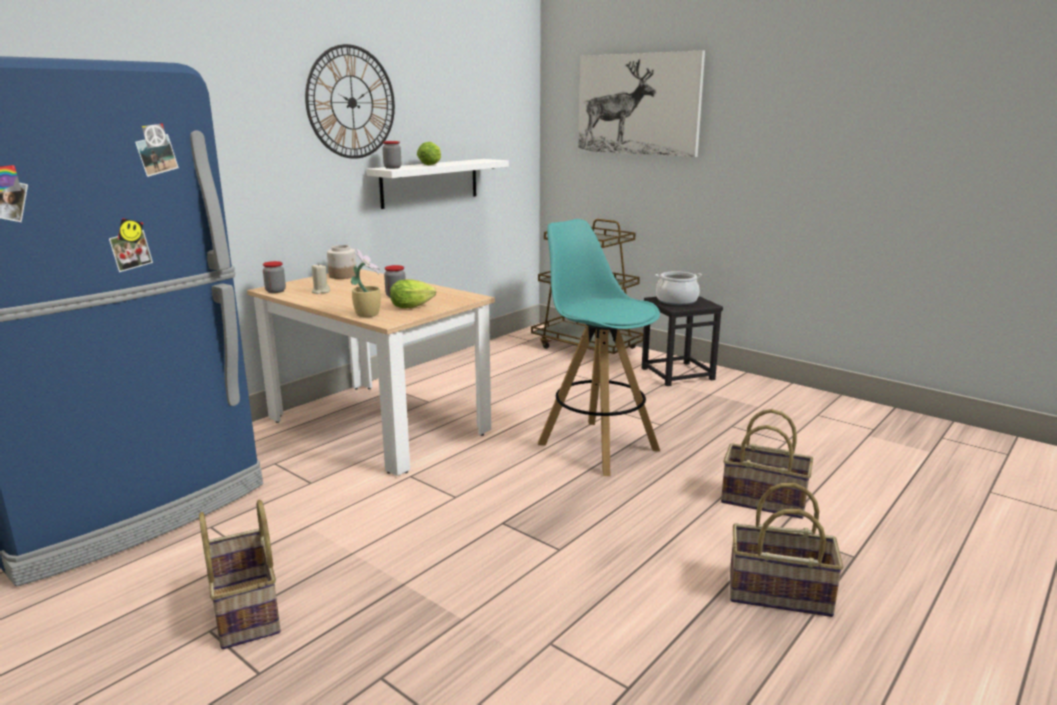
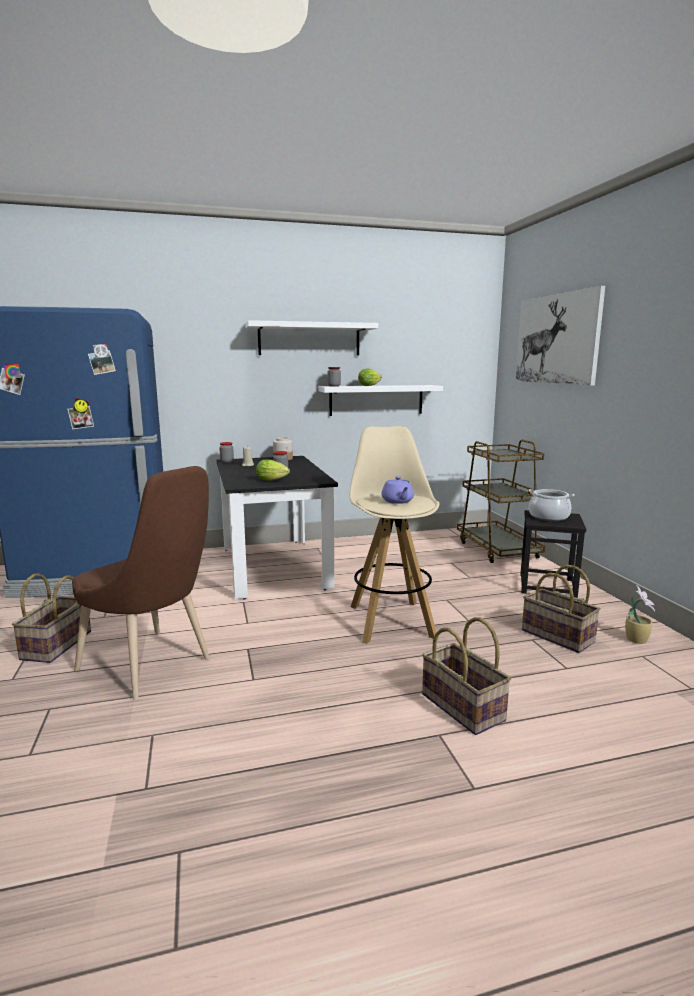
camera: 35 degrees right, 5 degrees down
(351, 102) = (309, 339): wall clock -> white shelf
(368, 314) = (238, 480): potted plant -> potted plant (637, 639)
(378, 425) = (273, 566): beige dining table -> black dining table
(425, 583) = (151, 667): none -> brown chair
(597, 446) = (391, 620): turquoise stool -> beige stool
(617, 308) = (397, 501): none -> purple teapot
(778, 594) = (352, 784): basket -> basket (556, 636)

